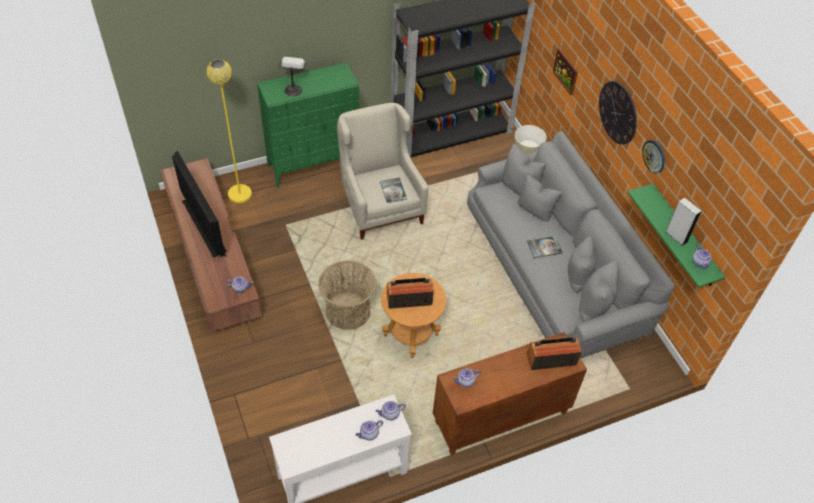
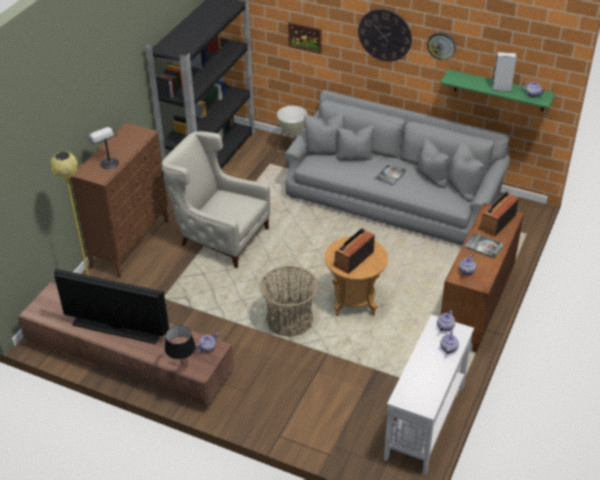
camera: 40 degrees left, 10 degrees down
(210, 288) = (183, 366): none -> black table lamp
(314, 166) = (131, 244): green dresser -> brown dresser
(393, 190) = (240, 206): book -> book (483, 246)

